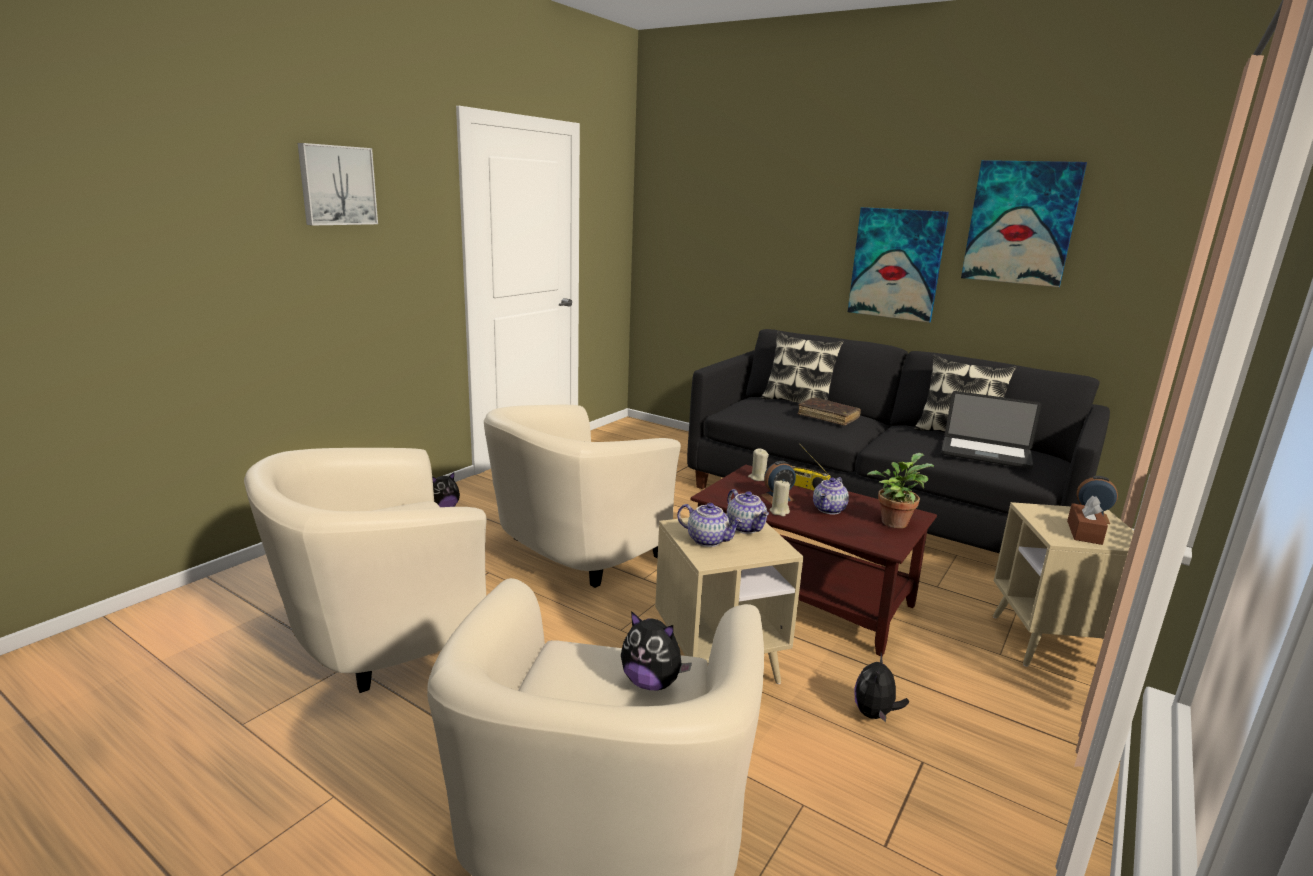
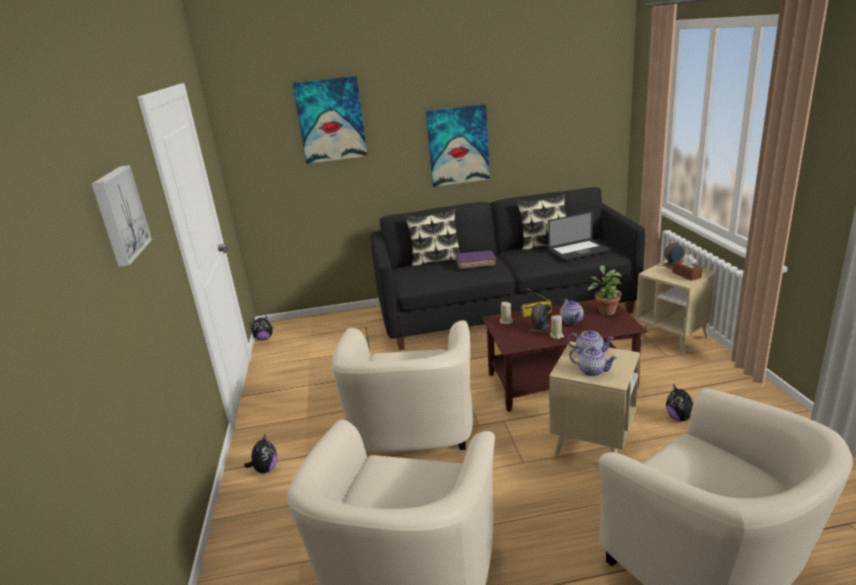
camera: 40 degrees left, 5 degrees up
(651, 683) = (702, 460): plush toy -> plush toy (264, 338)
(708, 540) = (592, 371): teapot -> teapot turned 45 degrees clockwise
(828, 417) = (475, 263): brown book -> purple book
(1021, 223) = (529, 104): picture -> picture (331, 120)

